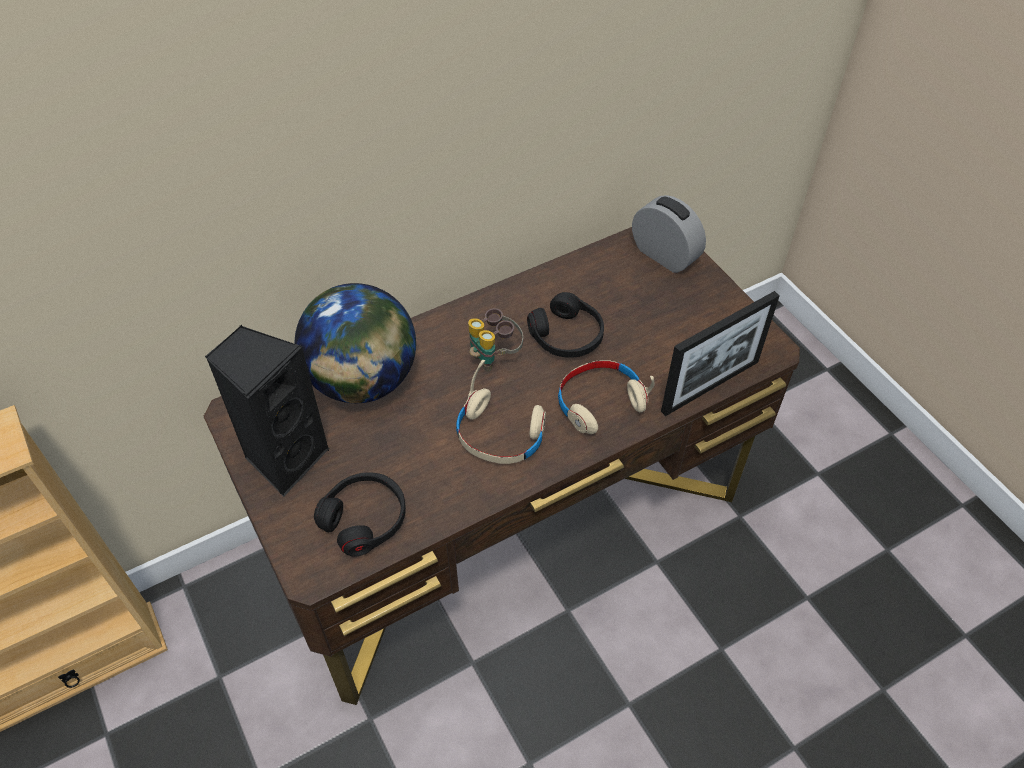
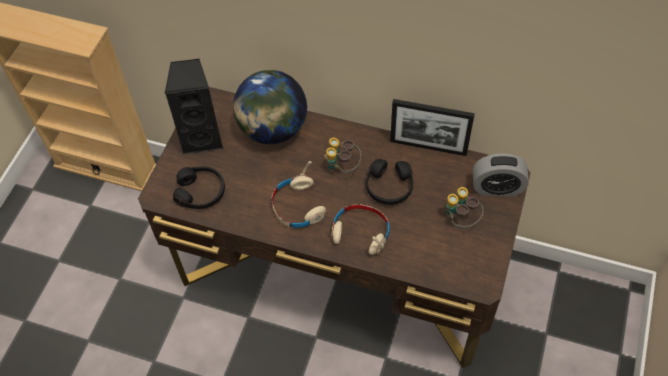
camera: 50 degrees right, 5 degrees up
(664, 255) = (497, 188): alarm clock -> alarm clock turned 90 degrees clockwise
(673, 309) = (460, 220): none -> binoculars
(710, 386) = (424, 274): picture frame -> picture frame (428, 147)

